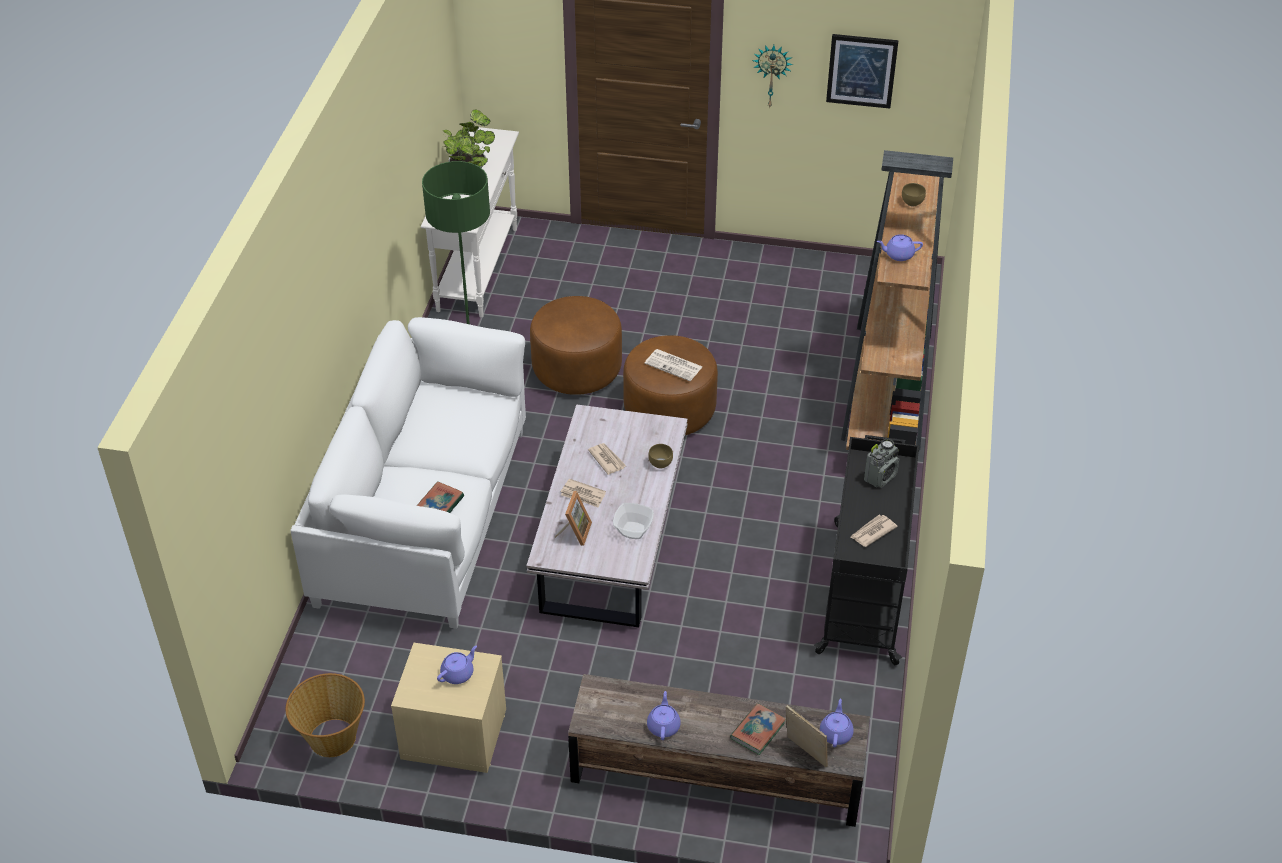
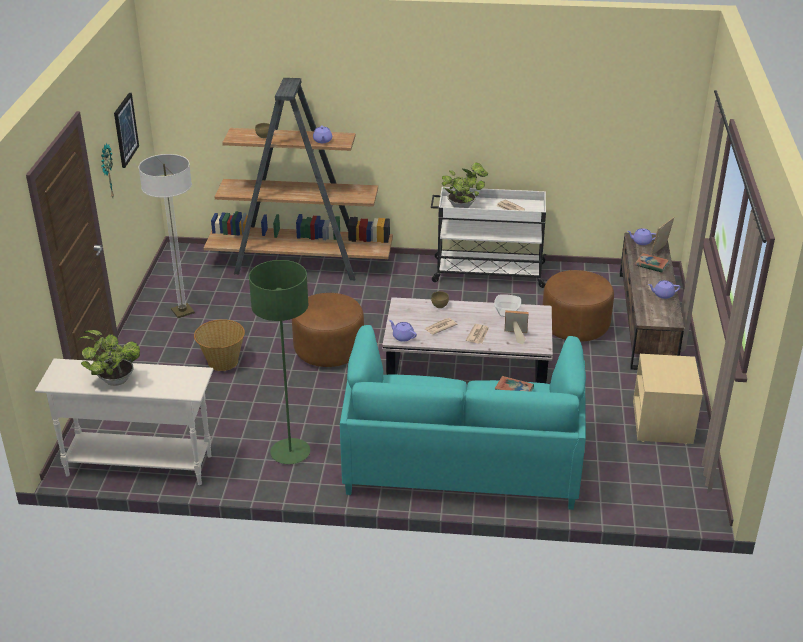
camera: 95 degrees left, 10 degrees down
(332, 737) = (689, 480): basket -> basket (222, 362)
(424, 516) = (462, 461): white sofa -> turquoise sofa
(458, 673) = (663, 369): purple teapot -> purple teapot (402, 337)
(577, 369) = (282, 397): brown ottoman -> brown ottoman (575, 325)
(674, 365) = (333, 305): newspaper -> none
(767, 285) = (182, 311): none -> floor lamp
(864, 590) = (487, 272): black cart -> white cart
(880, 477) = (463, 206): radio -> potted plant

